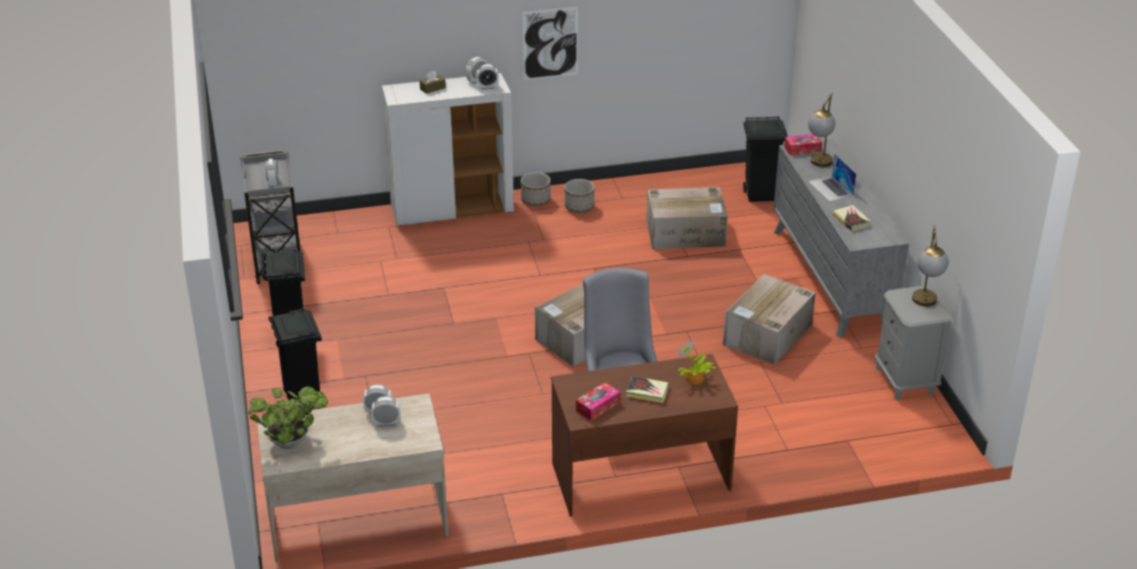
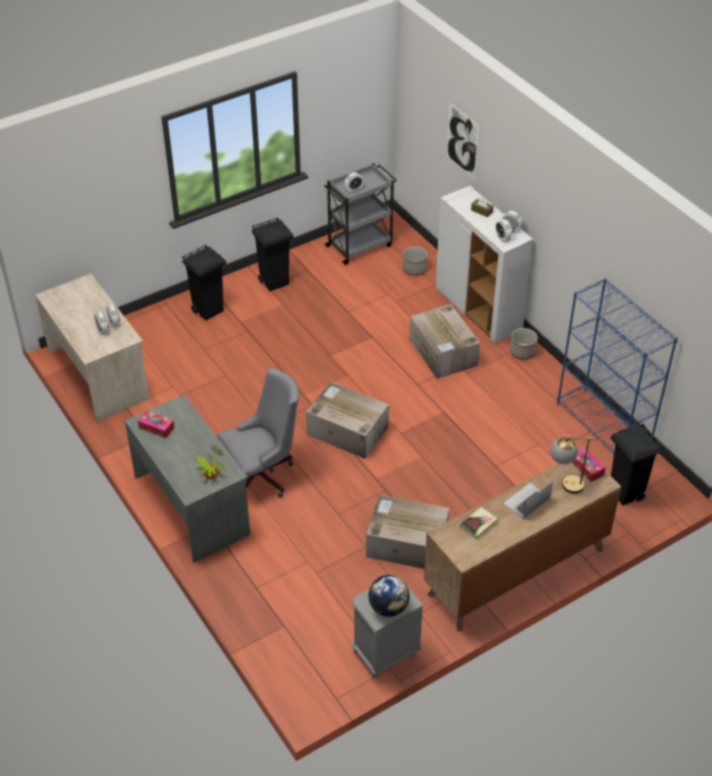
camera: 70 degrees right, 10 degrees up
(292, 441) = (71, 295): potted plant -> none
(550, 43) = (568, 244): picture -> picture (462, 141)
(579, 207) = (529, 380): planter -> planter (415, 269)
(640, 475) = (192, 505): brown desk -> grey desk
(647, 392) = (183, 450): book -> none
(668, 183) = (603, 426): none -> blue bookcase
(686, 232) = (531, 457): cardboard box -> cardboard box (444, 353)
(831, 278) = (516, 572): grey dresser -> brown dresser
(925, 304) = (388, 608): table lamp -> globe

